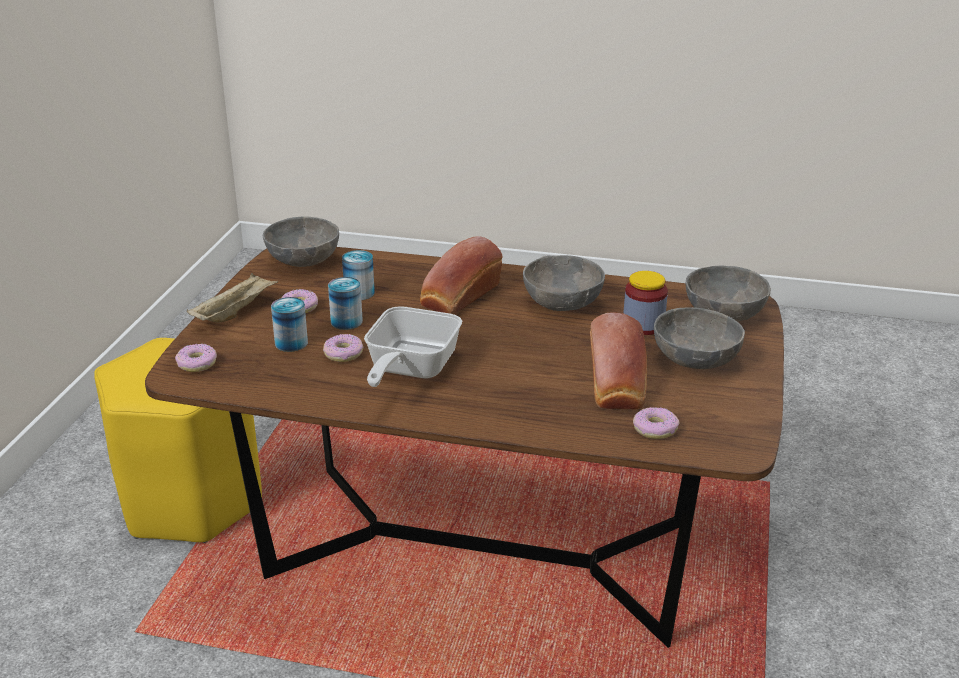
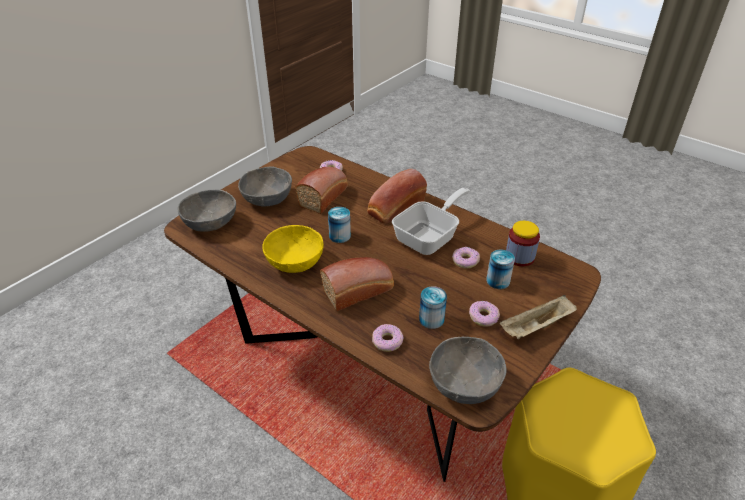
camera: 155 degrees left, 10 degrees up
(197, 364) = (566, 281): donut -> donut (387, 341)
(346, 321) = (453, 290): can -> can (340, 236)
(490, 395) = (394, 209): none -> bread
(562, 302) = (294, 262): grey bowl -> yellow bowl
(643, 325) = (266, 229): jar -> jar (519, 257)

